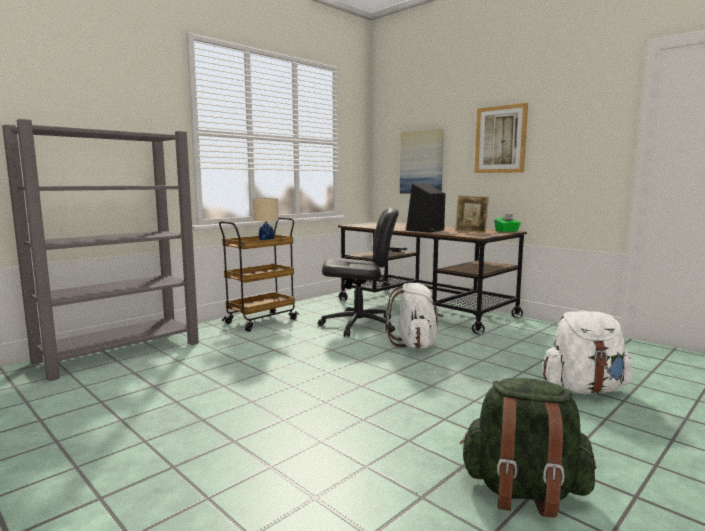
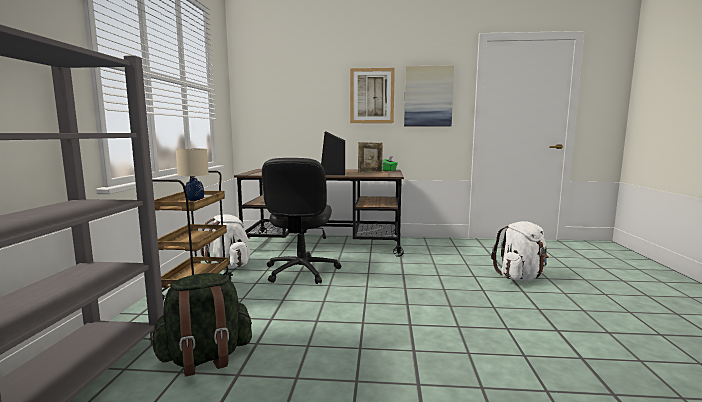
camera: 40 degrees left, 0 degrees up
(359, 325) = (301, 271): black office chair -> black office chair turned 135 degrees clockwise
(415, 344) = (376, 276): white backpack -> white backpack (230, 265)
(421, 162) = (294, 113): picture -> picture (428, 96)
(523, 492) = (632, 358): green backpack -> green backpack (205, 358)

